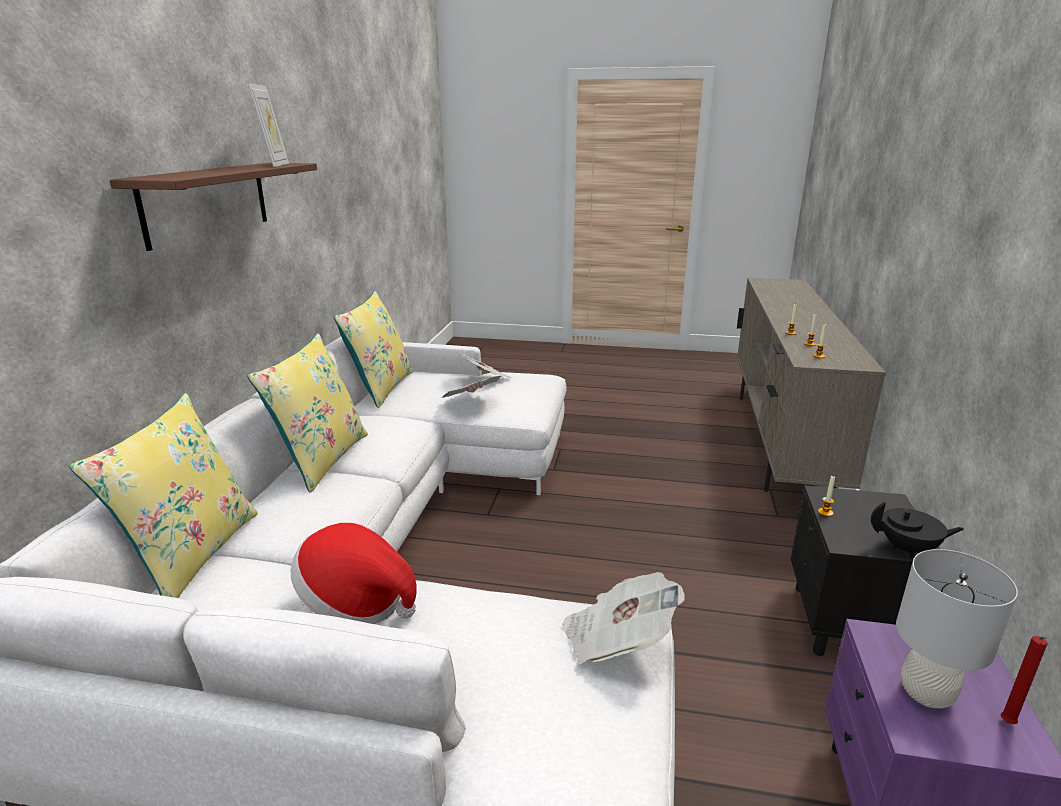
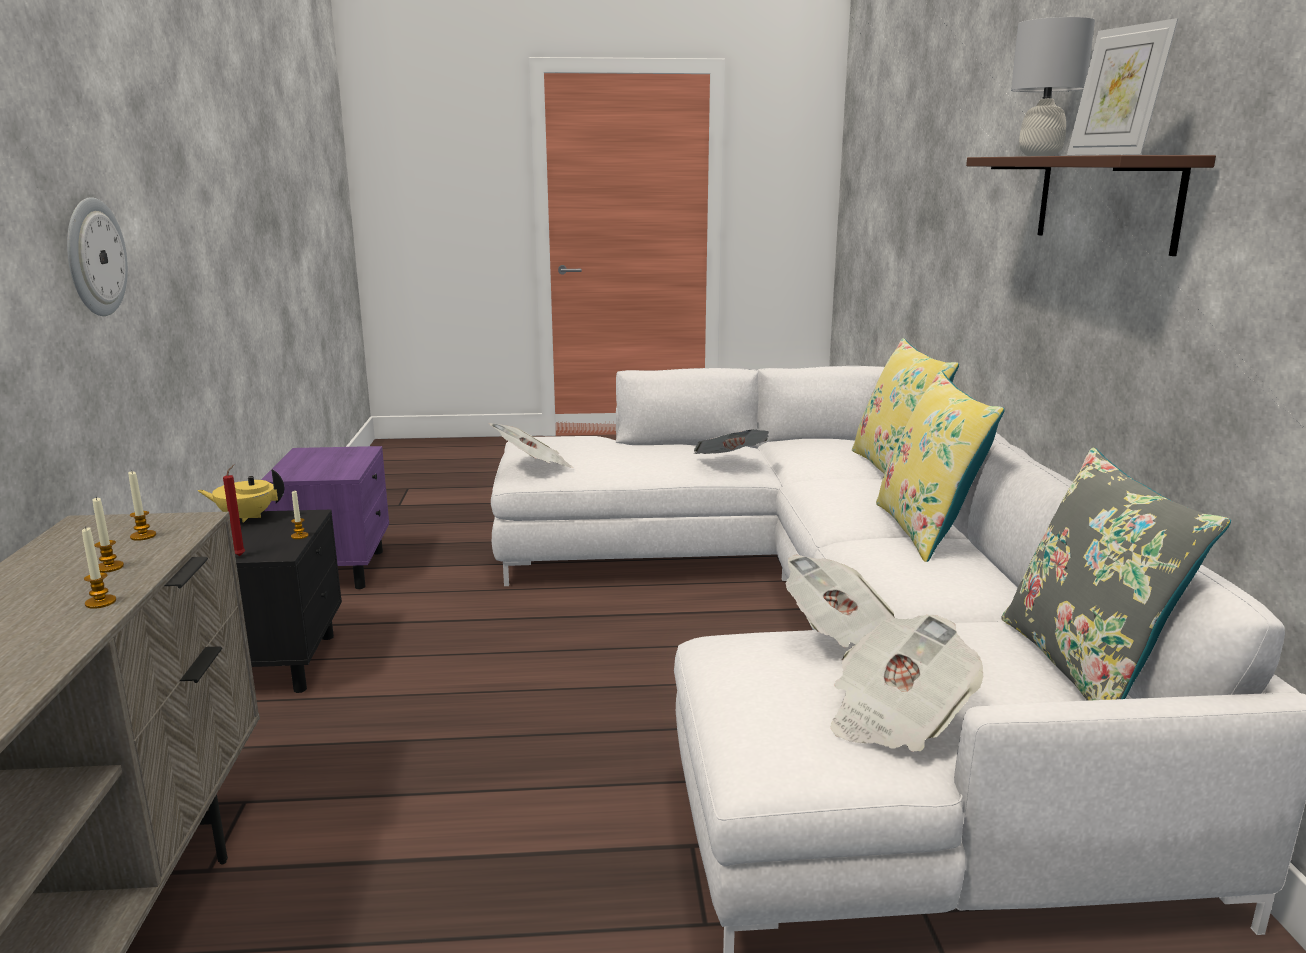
camera: 165 degrees right, 5 degrees down
(355, 603) = (730, 463): hat -> newspaper
(380, 388) = (1085, 666): yellow pillow -> grey pillow
(908, 549) = (246, 517): black teapot -> yellow teapot
(927, 694) = (339, 459): grey table lamp -> grey table lamp (1039, 156)
(967, 257) = (94, 257): none -> wall clock
(1007, 724) = (304, 456): red candle -> red candle (241, 555)

